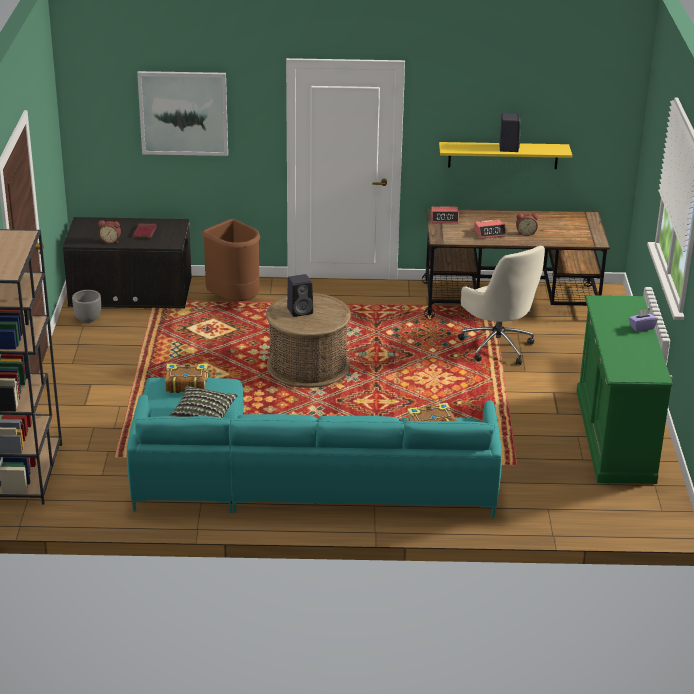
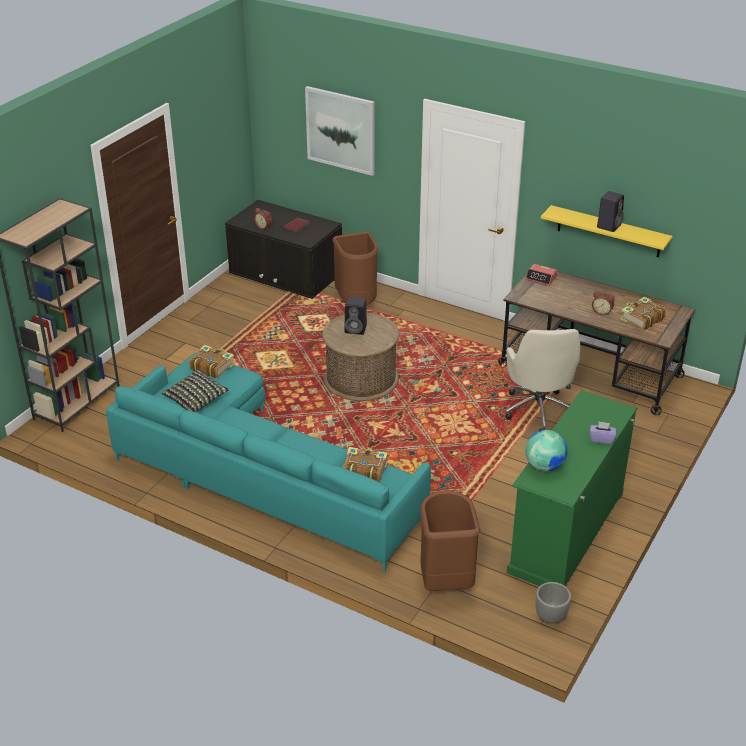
camera: 30 degrees right, 5 degrees up
(88, 319) = (233, 287): grey planter -> grey planter (550, 616)
(490, 233) = (569, 302): alarm clock -> none
(553, 507) = (445, 581): none -> brown trash can
(564, 230) = (641, 319): none -> book
(618, 361) = (544, 466): none -> globe

